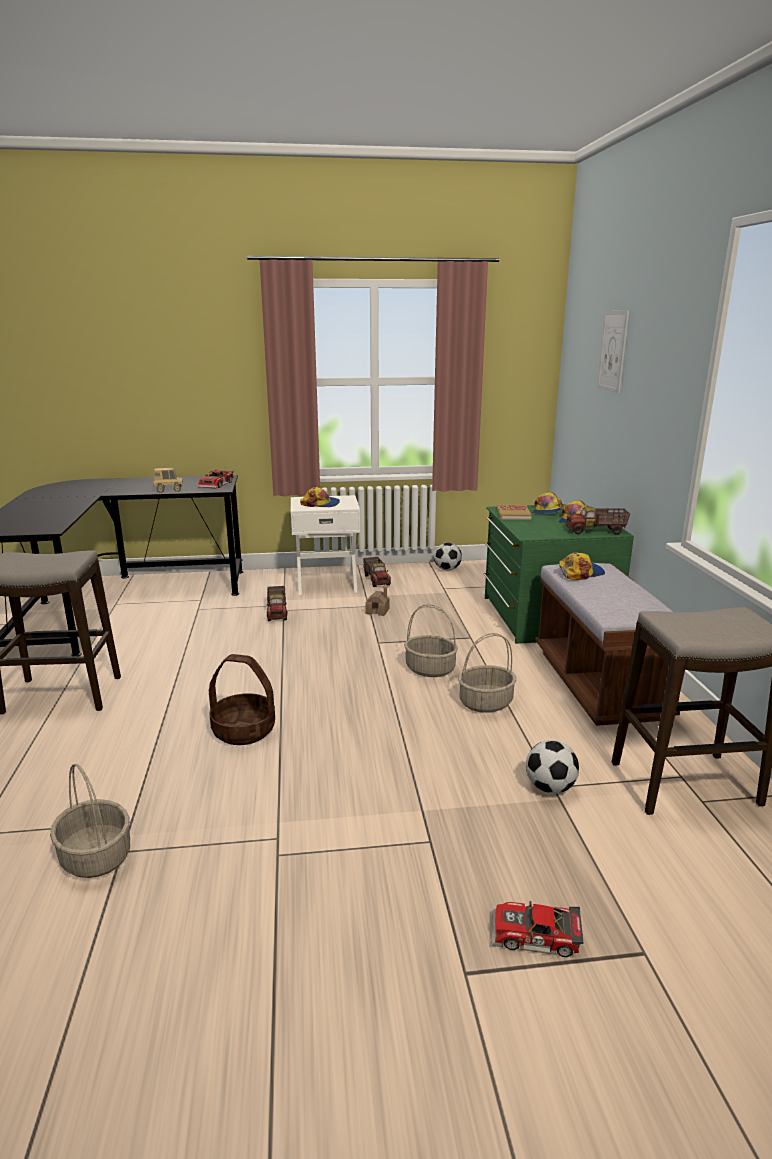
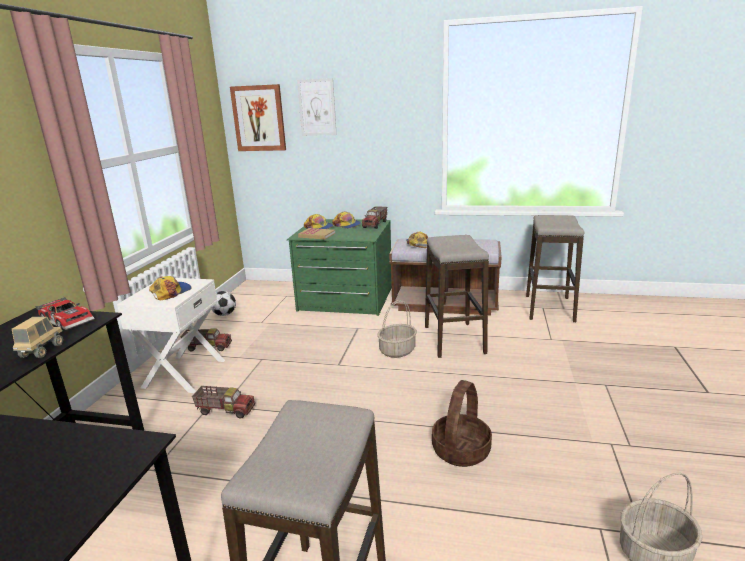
camera: 70 degrees left, 0 degrees up
(377, 611) = (277, 356): toy house -> none
(486, 702) = (454, 340): basket -> stool
(535, 938) = (675, 369): toy car -> none
(550, 788) = (552, 340): football -> none
(577, 358) = (259, 118): none -> picture

